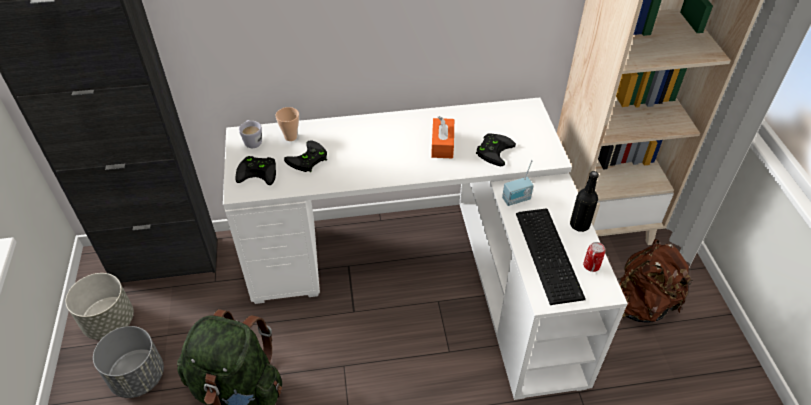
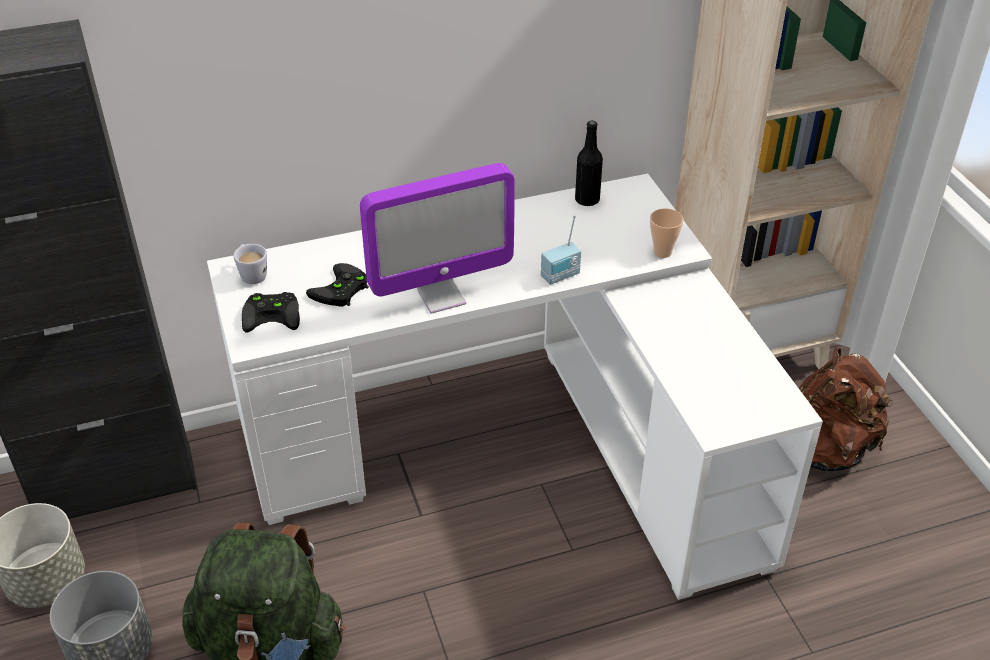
camera: 10 degrees left, 5 degrees down
(290, 137) = (307, 262): cup -> cup (662, 252)
(374, 172) = (441, 296): none -> monitor
(442, 144) = (527, 249): orange tissue box -> none
(493, 150) = (600, 248): black game controller -> none
(517, 200) = (646, 310): radio -> radio (561, 276)
(550, 253) = (707, 372): keyboard -> none
(579, 225) = (738, 332): black bottle -> black bottle (587, 200)
(591, 266) = (765, 381): can -> none

